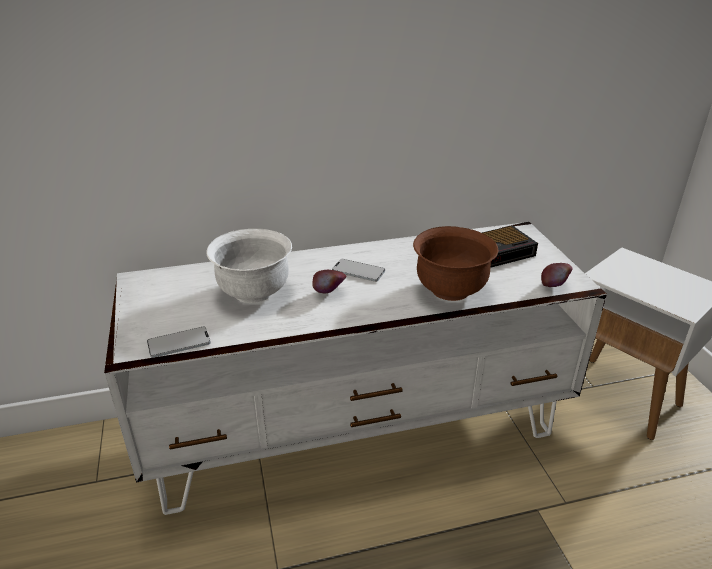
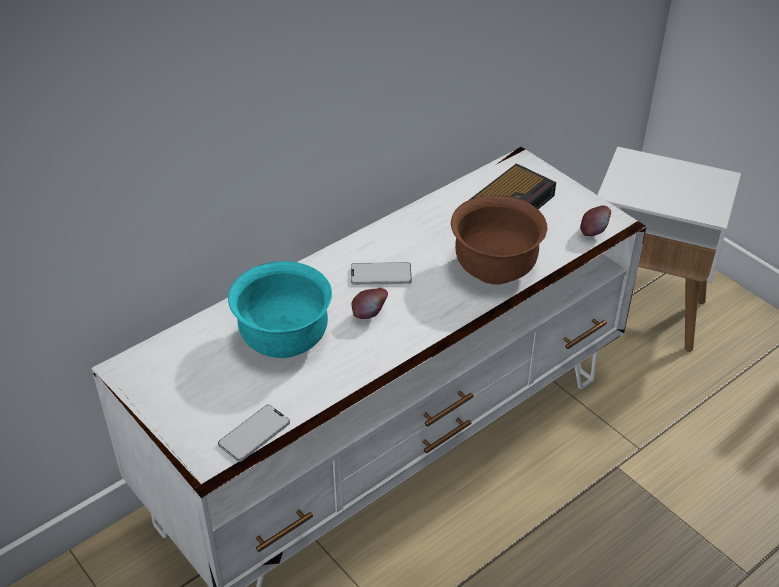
camera: 25 degrees left, 10 degrees up
(254, 292) = (284, 340): white bowl -> turquoise bowl

